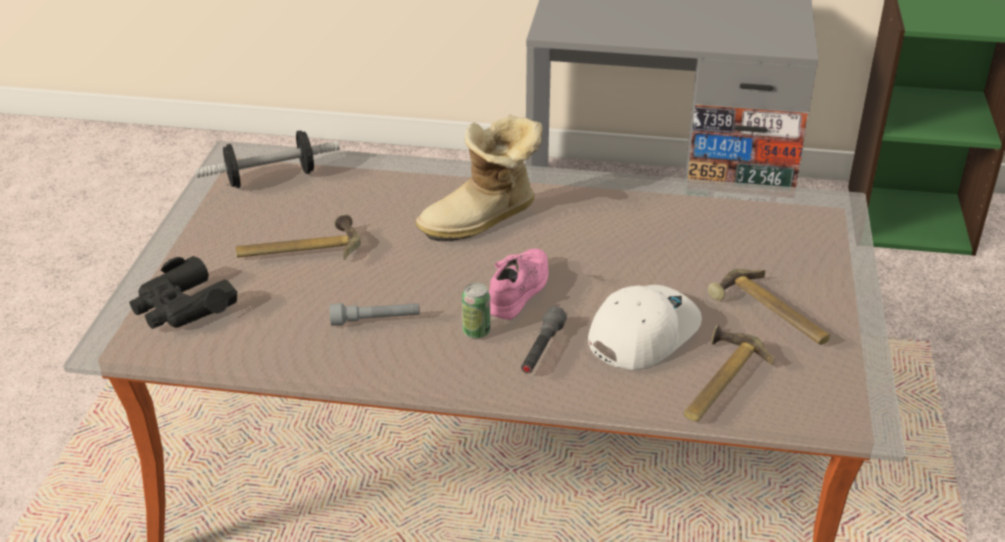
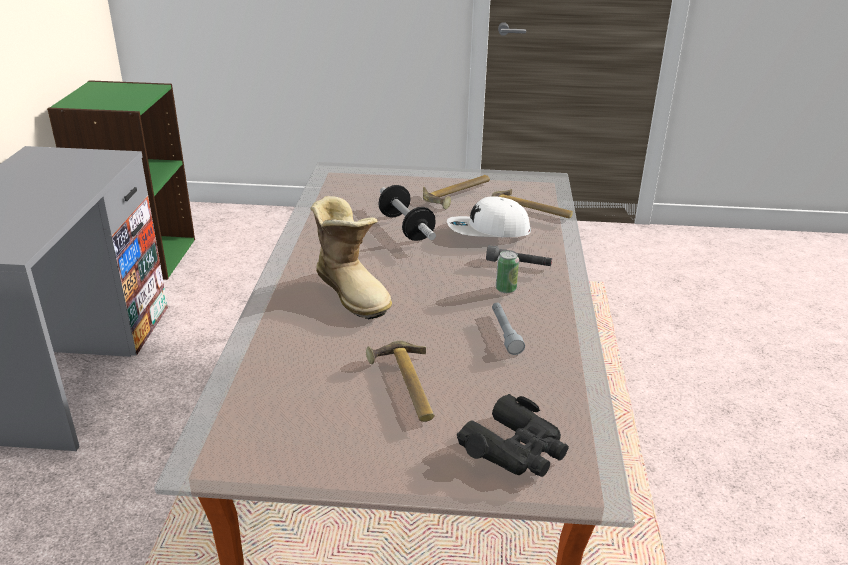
camera: 95 degrees left, 5 degrees down
(271, 177) = (263, 424): dumbbell -> dumbbell (406, 228)
(520, 290) = (449, 273): pink shoe -> none
(642, 332) = (488, 231): white cap -> white cap turned 45 degrees counterclockwise

